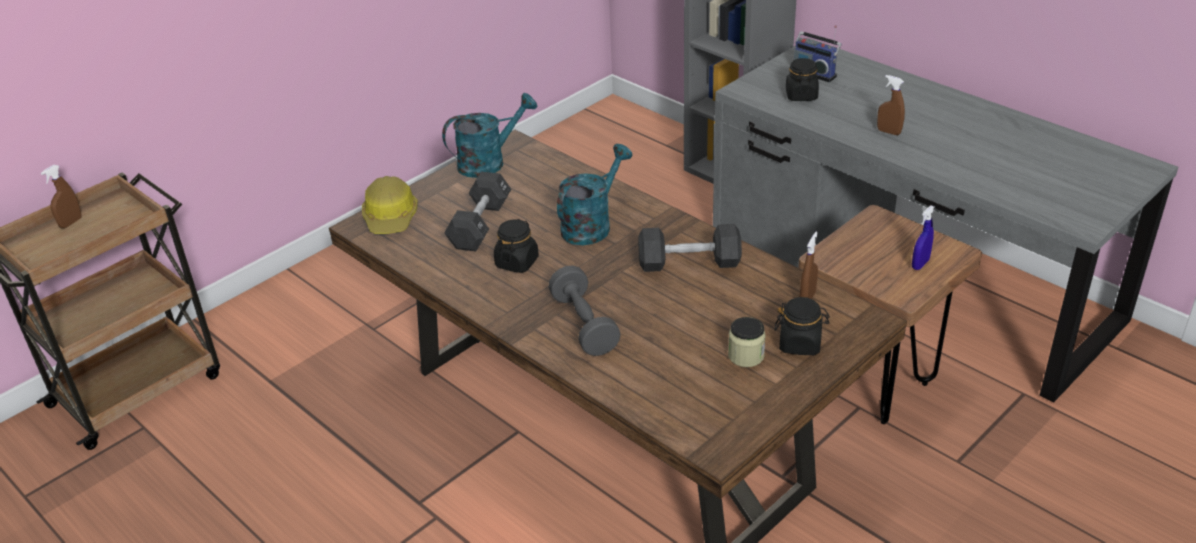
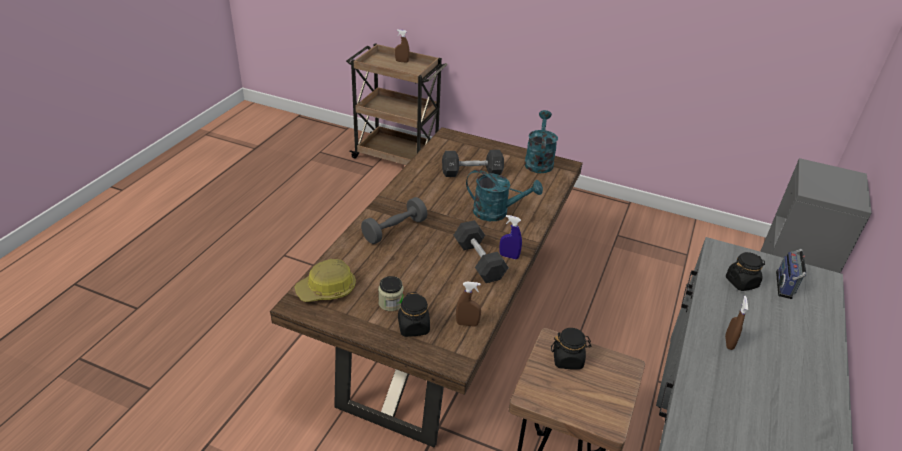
camera: 65 degrees right, 0 degrees up
(391, 218) = (461, 143): hard hat -> hard hat (327, 290)
(489, 162) = (538, 161): turquoise watering can -> turquoise watering can turned 120 degrees counterclockwise
(517, 262) = (443, 193): black jar -> black jar (568, 359)
(920, 264) = (577, 401): blue spray bottle -> blue spray bottle (509, 256)

